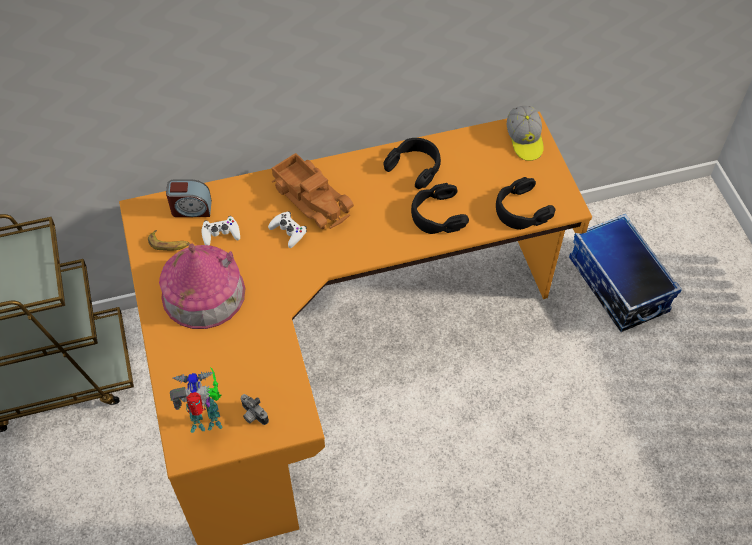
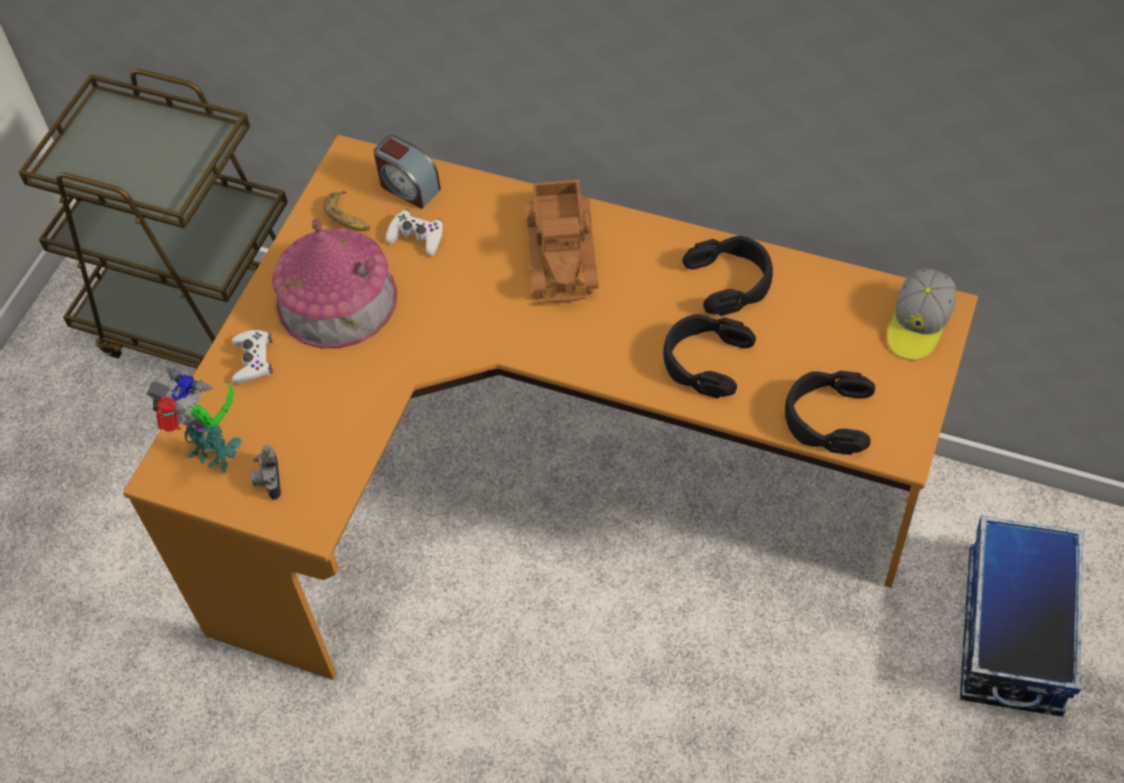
camera: 40 degrees right, 0 degrees up
(288, 231) = (498, 278): white game controller -> white game controller (253, 360)

